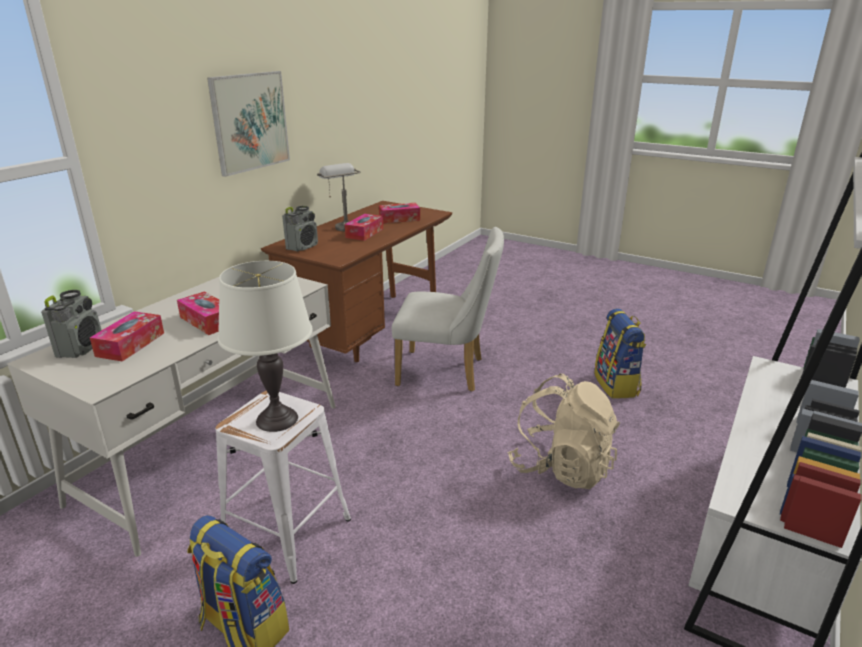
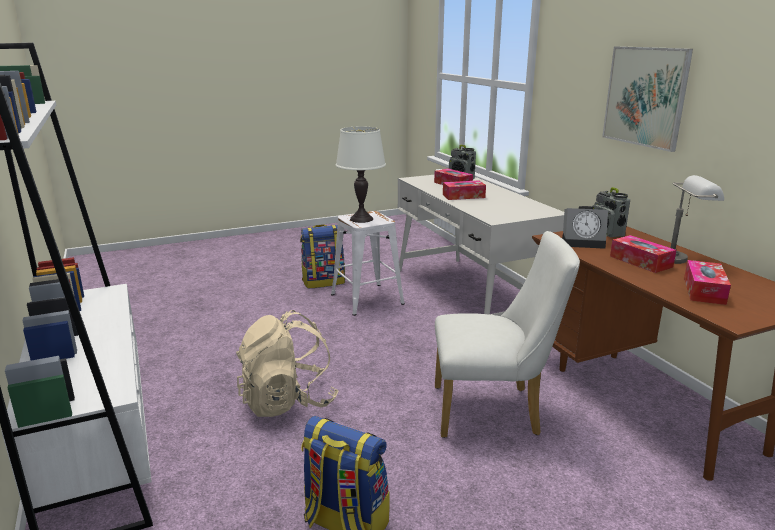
camera: 125 degrees right, 5 degrees down
(338, 250) = (584, 242): none -> alarm clock
(447, 372) = (494, 411): white chair -> white chair turned 135 degrees counterclockwise

